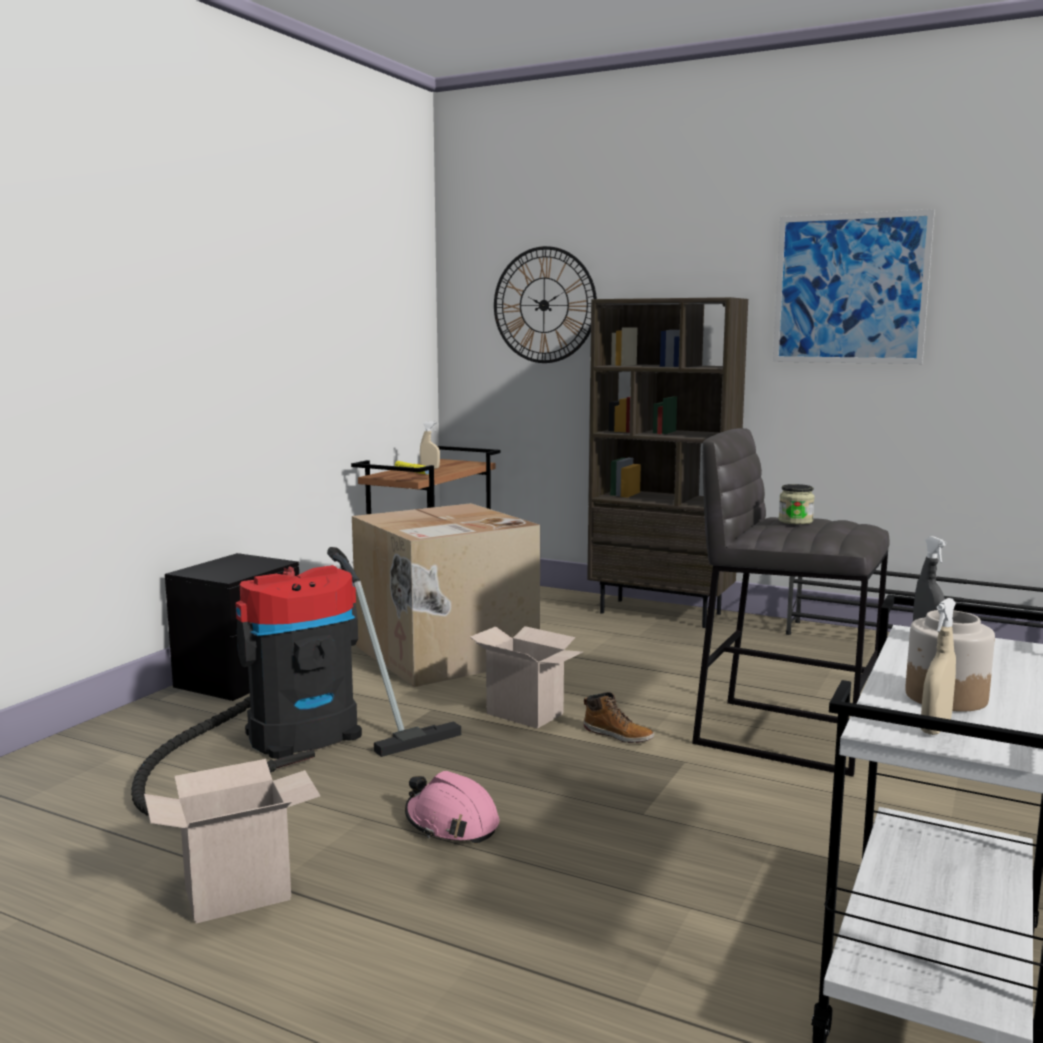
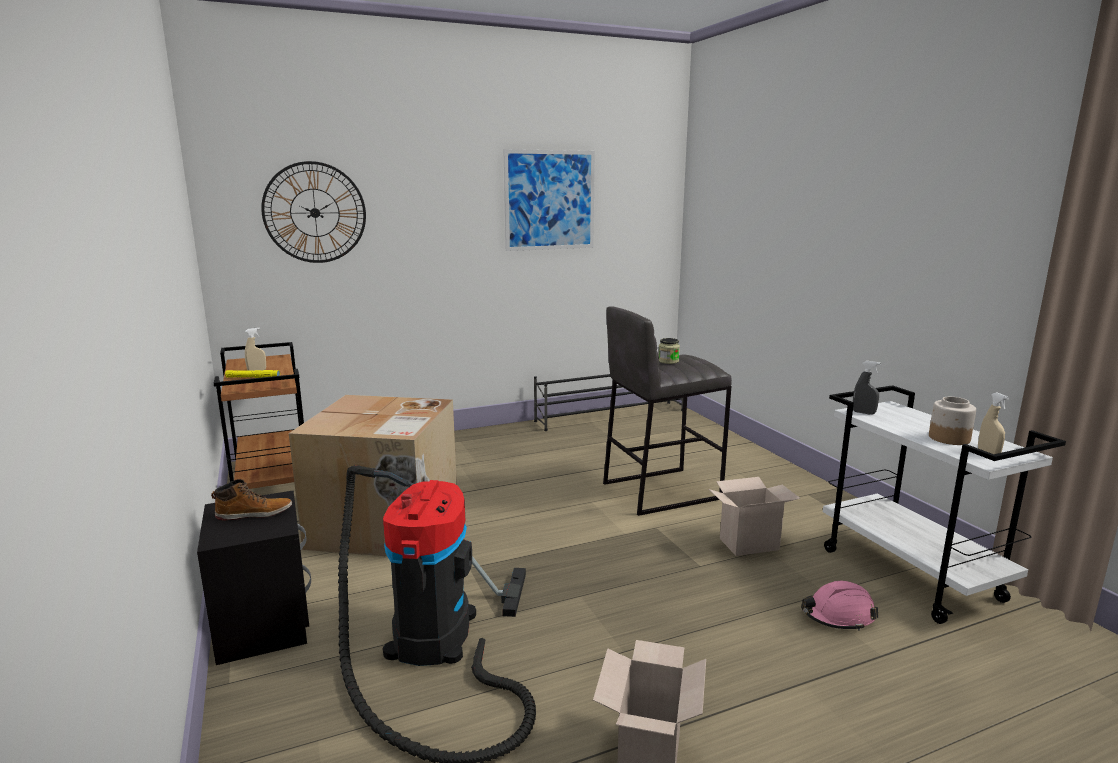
camera: 50 degrees left, 5 degrees up
(451, 823) = (644, 629): pink hard hat -> pink hard hat (837, 616)
(527, 713) = (529, 540): cardboard box -> cardboard box (750, 543)
(618, 735) = (599, 528): boot -> boot (254, 513)
(661, 613) = (456, 440): brown bookcase -> none

